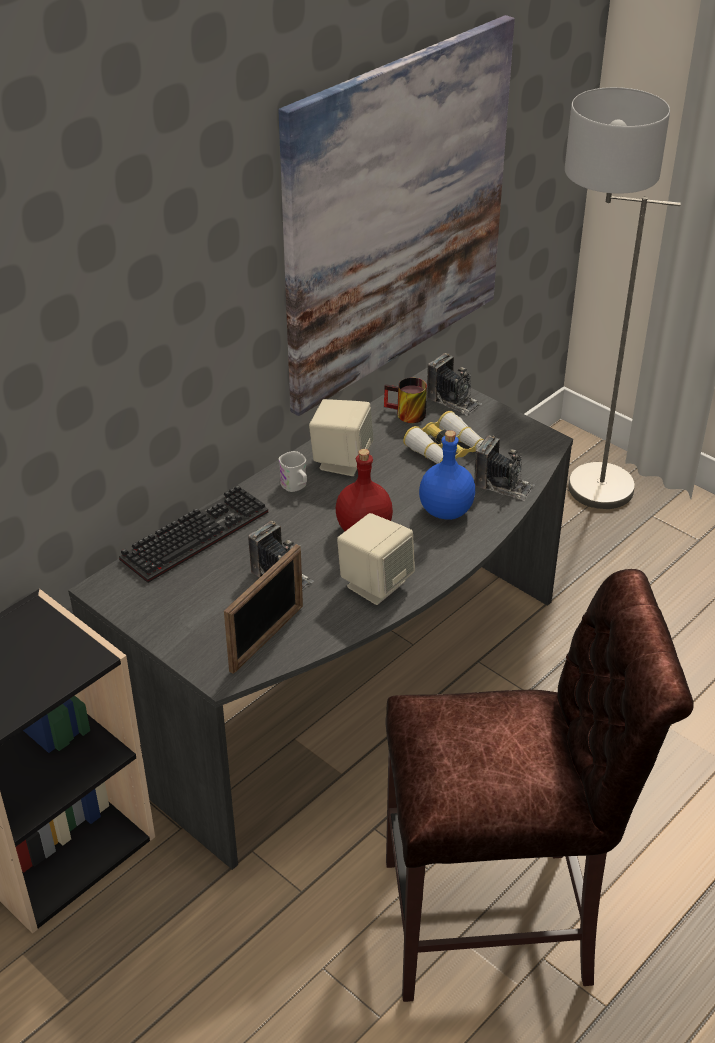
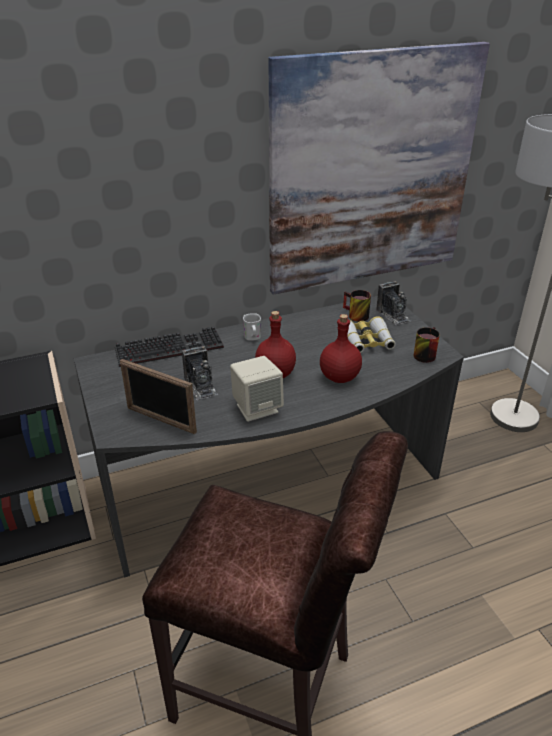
camera: 25 degrees right, 5 degrees down
(267, 638) = (161, 420): picture frame -> picture frame turned 60 degrees clockwise
(341, 461) = (293, 331): beige speaker -> none
(445, 511) = (339, 377): blue bottle -> red bottle
(503, 485) = (392, 372): camera -> none
(524, 447) = (423, 353): none -> mug

